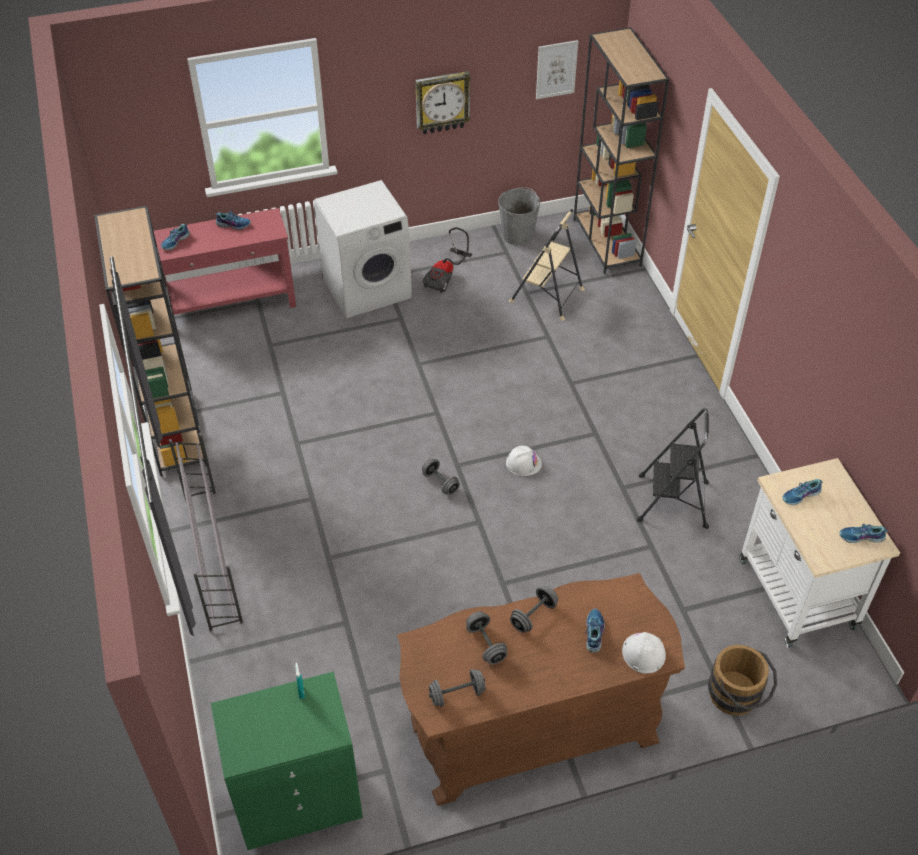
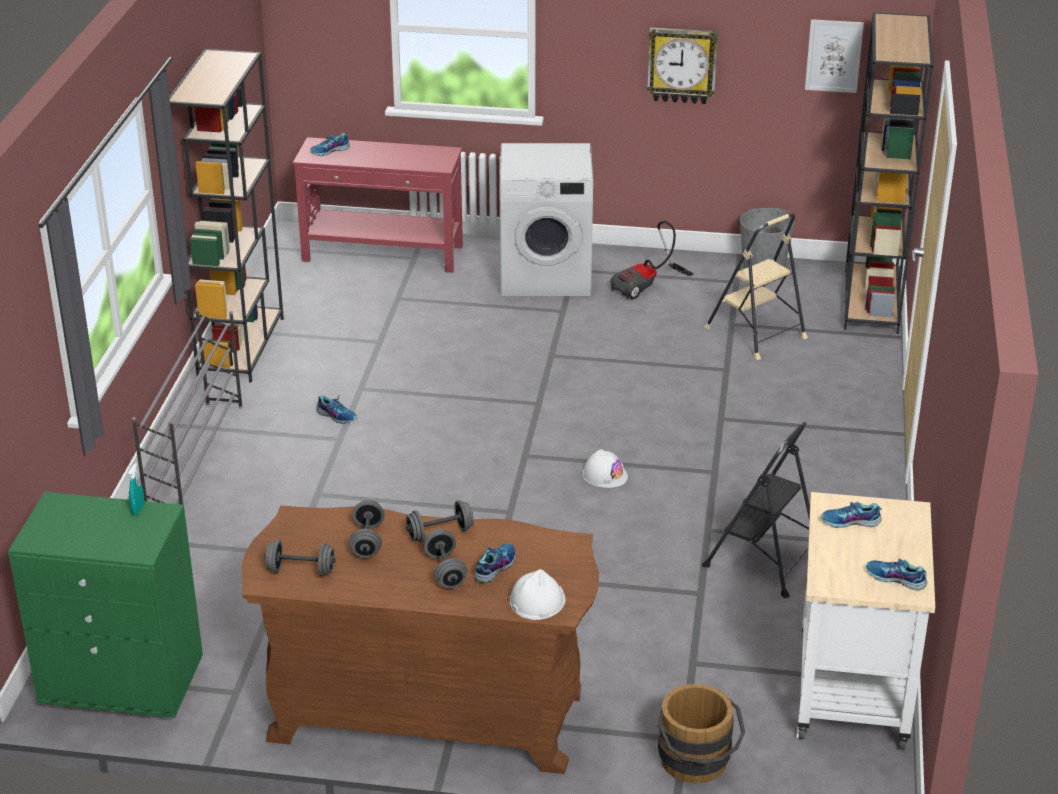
camera: 25 degrees right, 15 degrees down
(233, 224) = (402, 150): shoe -> shoe (337, 416)
(440, 483) = (493, 465): grey dumbbell -> grey dumbbell (445, 571)

